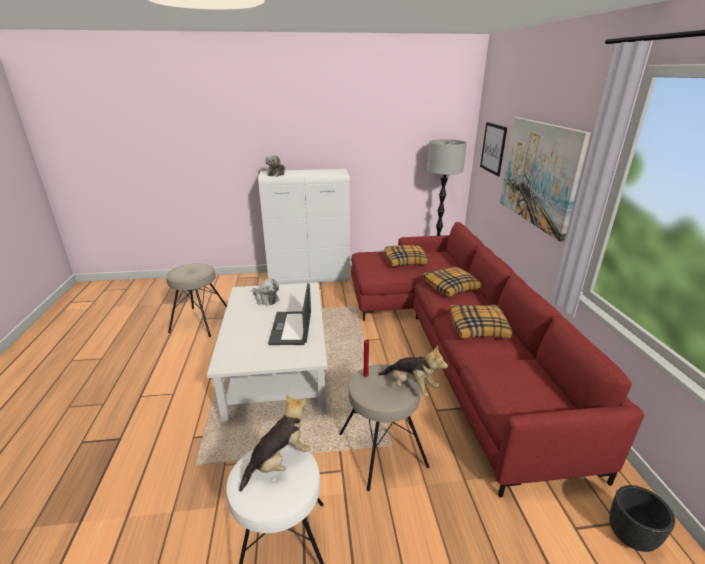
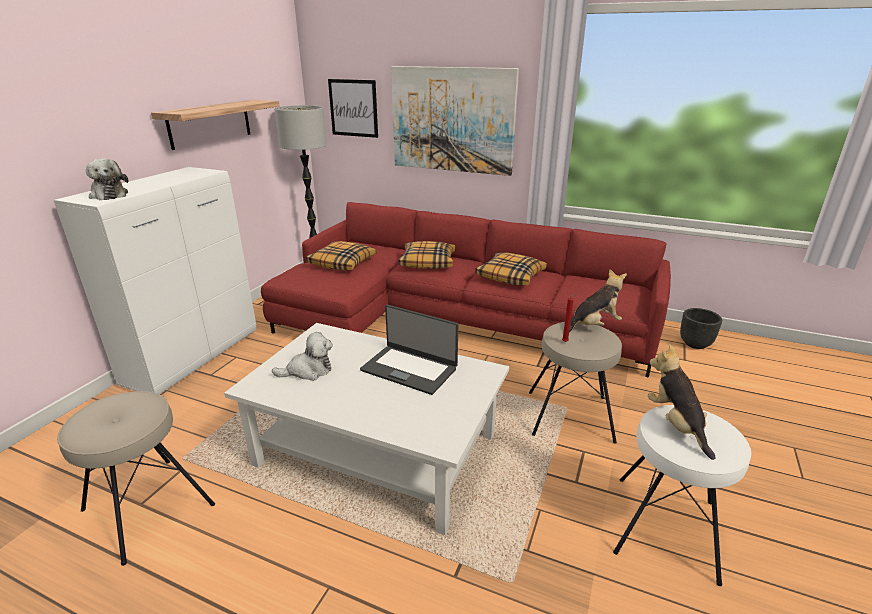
camera: 60 degrees left, 0 degrees up
(373, 144) = (210, 123): none -> shelf

